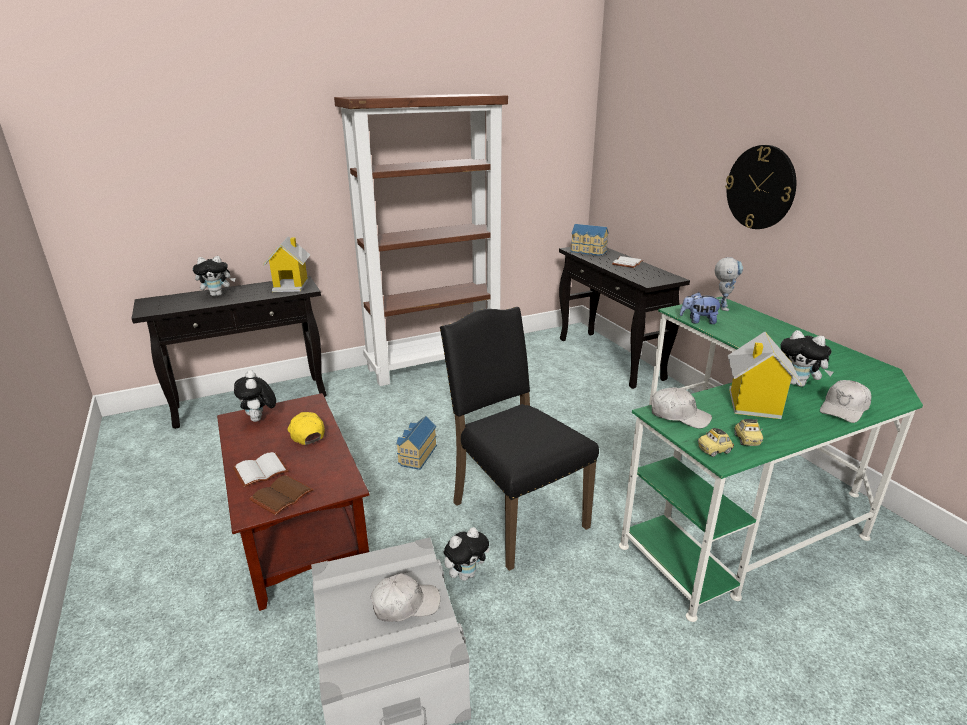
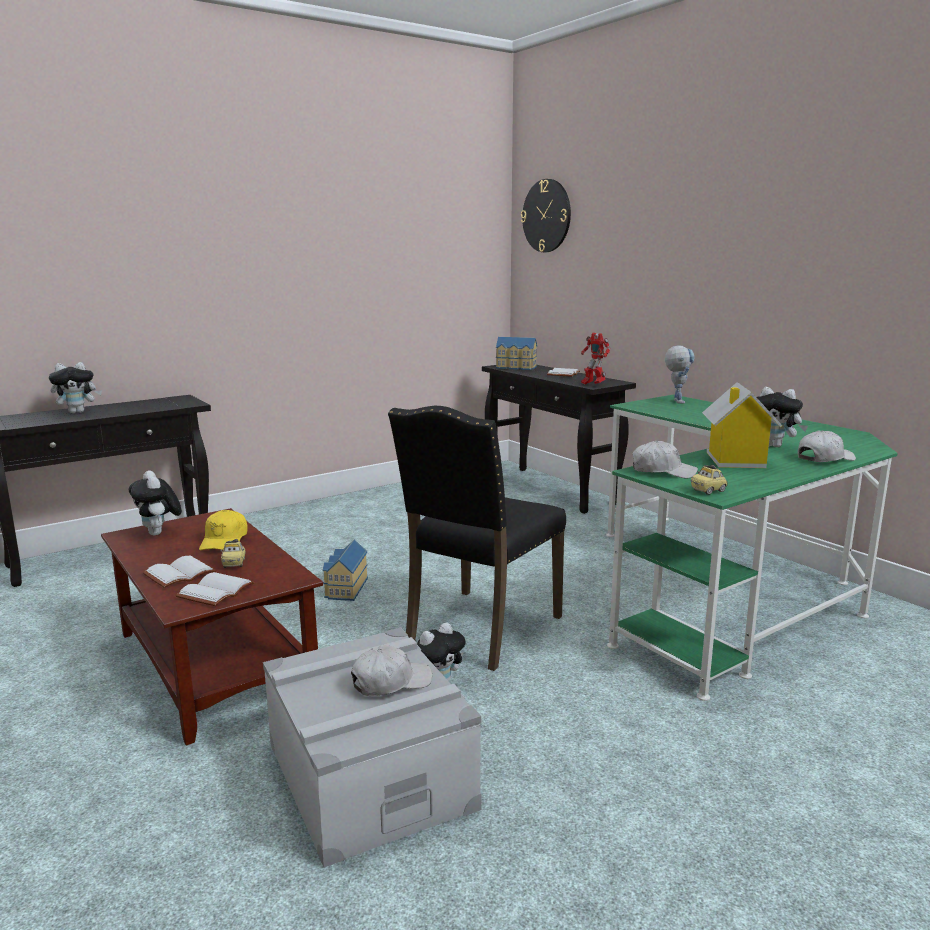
camera: 10 degrees left, 10 degrees down
(282, 495) = (215, 591): brown book -> white book
(291, 285) = (171, 402): toy house -> none
(306, 433) = (224, 541): yellow cap -> yellow cap turned 135 degrees counterclockwise
(435, 363) = (343, 505): brown bookcase -> none
(514, 514) = (480, 630): black chair -> black chair turned 105 degrees counterclockwise
(649, 281) = (593, 384): none -> toy robot
(698, 321) = (656, 411): plush toy -> none
(746, 440) = (737, 483): toy car -> toy car (234, 563)
(760, 187) = (702, 271): wall clock -> wall clock (546, 216)
(844, 409) = (824, 458): white cap -> white cap turned 150 degrees counterclockwise

